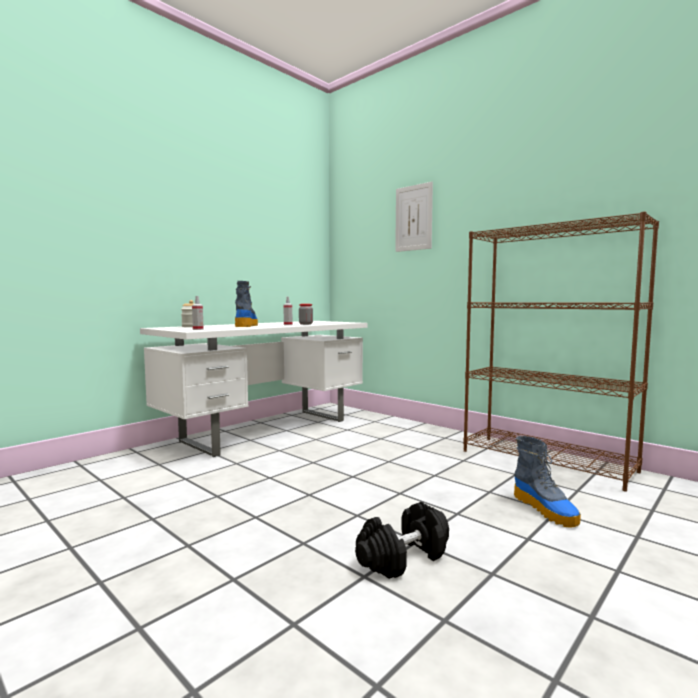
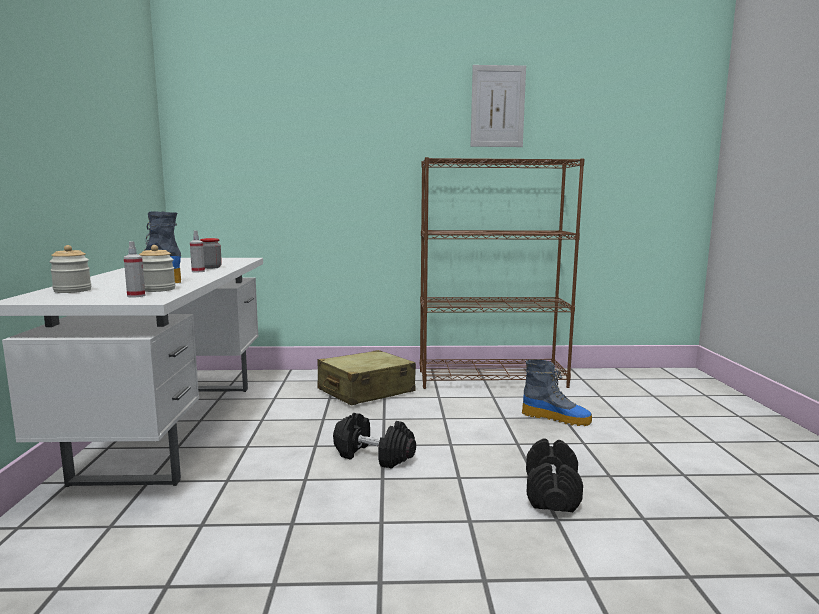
camera: 45 degrees left, 5 degrees up
(221, 328) = (158, 289): none -> jar
(333, 480) = (374, 456): none -> black dumbbell
(413, 218) = (311, 125): picture -> picture (497, 106)
(414, 441) = (365, 391): none -> beige suitcase

